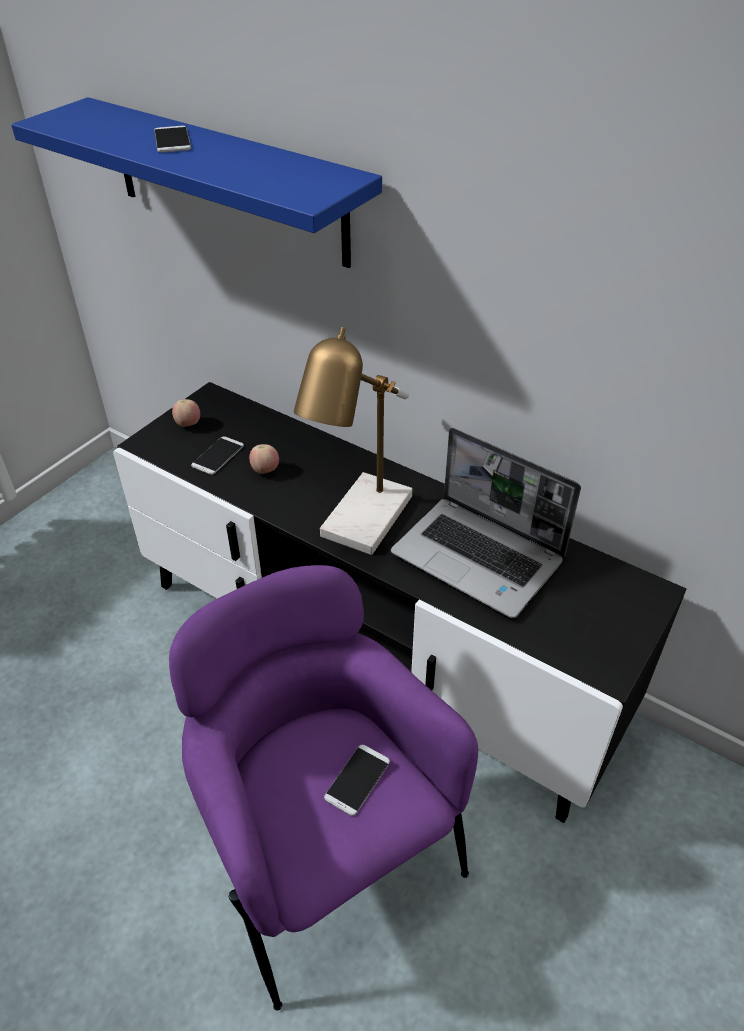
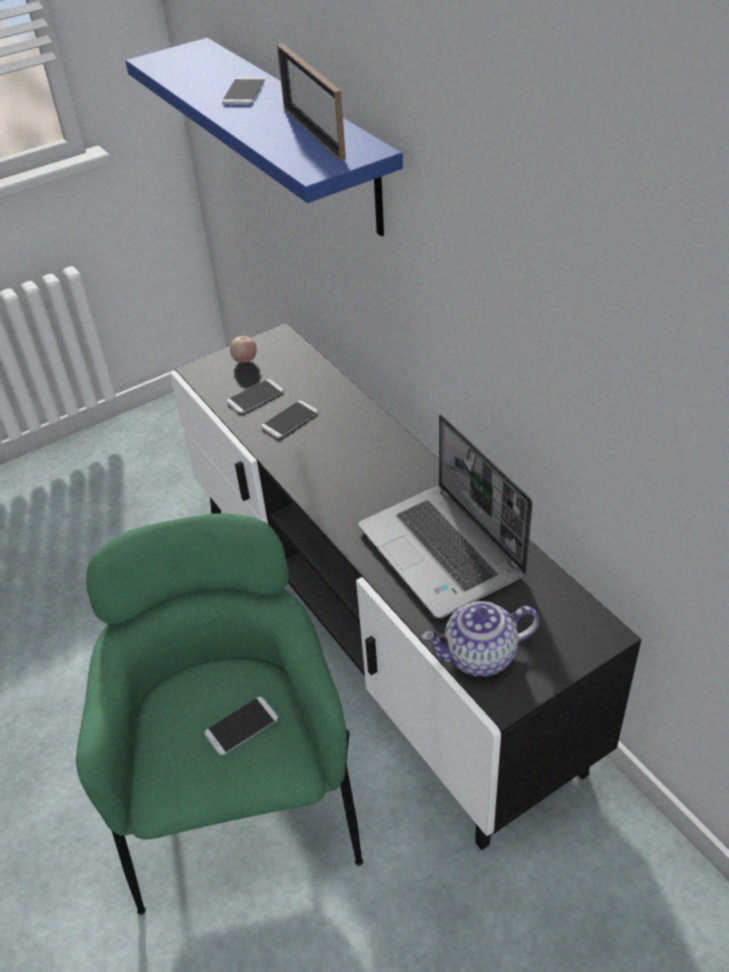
camera: 25 degrees right, 0 degrees up
(265, 470) = (289, 420): apple -> phone
(279, 168) = (313, 133): none -> picture frame
(324, 855) = (241, 799): purple armchair -> green armchair
(362, 526) = (349, 493): table lamp -> none
(566, 642) = (479, 656): none -> teapot

